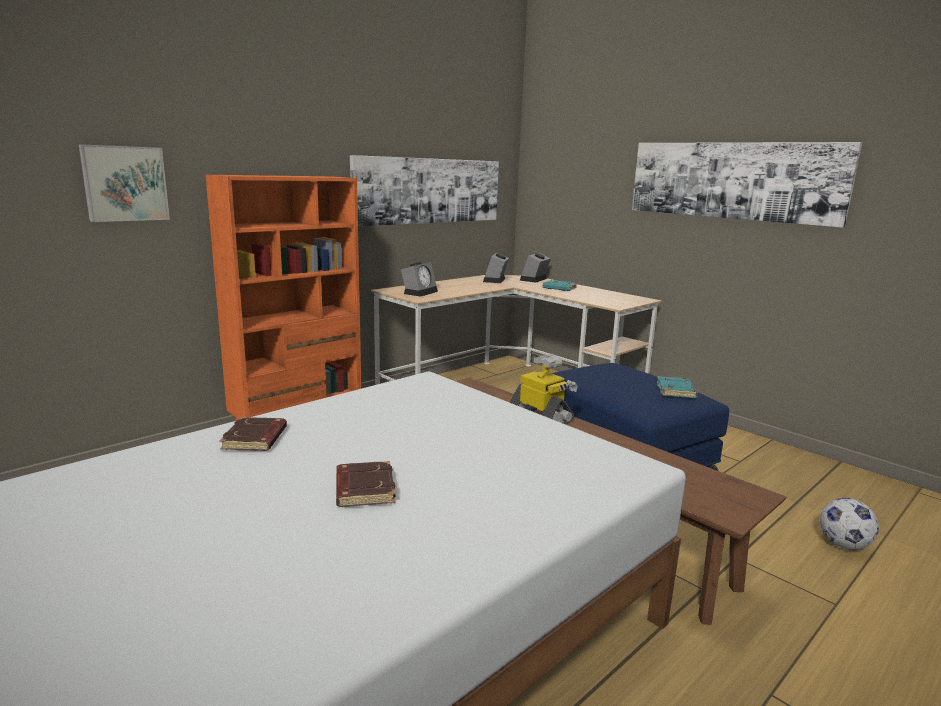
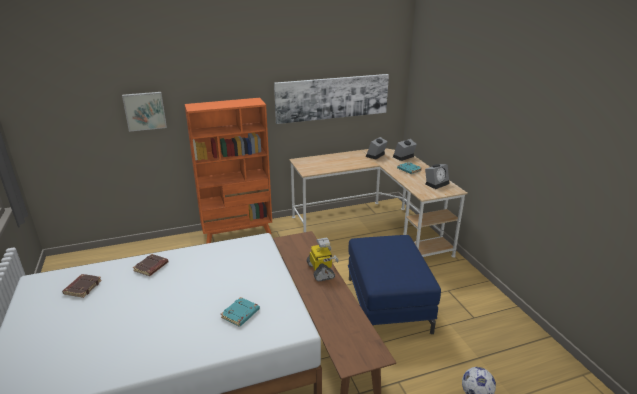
camera: 25 degrees right, 10 degrees up
(363, 489) = (167, 309): brown book -> brown book (82, 287)
(420, 292) = (314, 165): alarm clock -> alarm clock (436, 183)
(676, 391) = (413, 270): turquoise book -> turquoise book (240, 314)
(732, 180) = (512, 123): picture -> none

